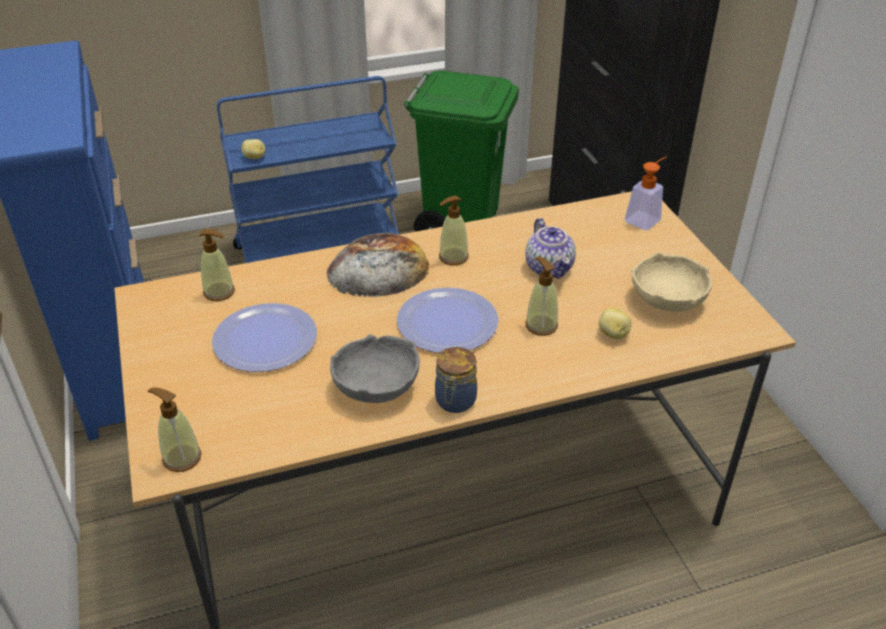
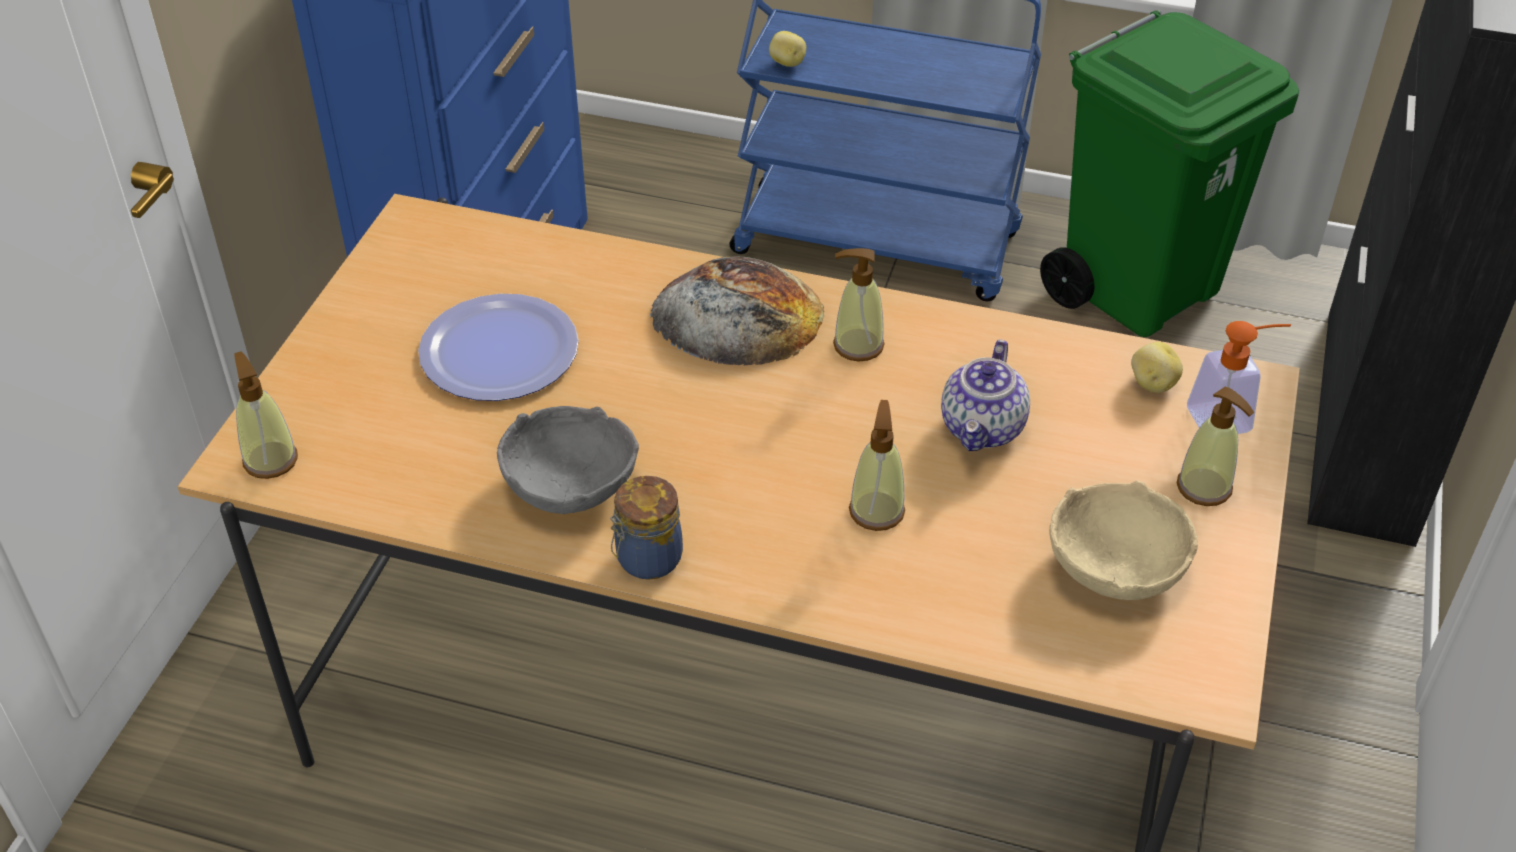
camera: 35 degrees right, 5 degrees up
(219, 292) = (506, 257): soap dispenser -> soap dispenser (1204, 487)
(447, 322) = (750, 440): plate -> none
(613, 334) = (968, 578): potato -> potato (1152, 383)

